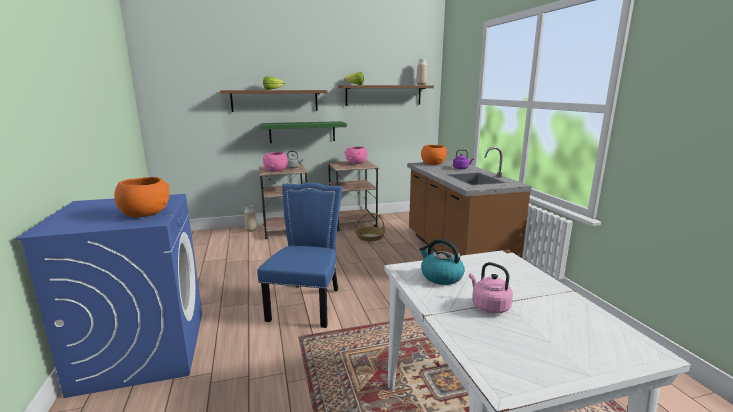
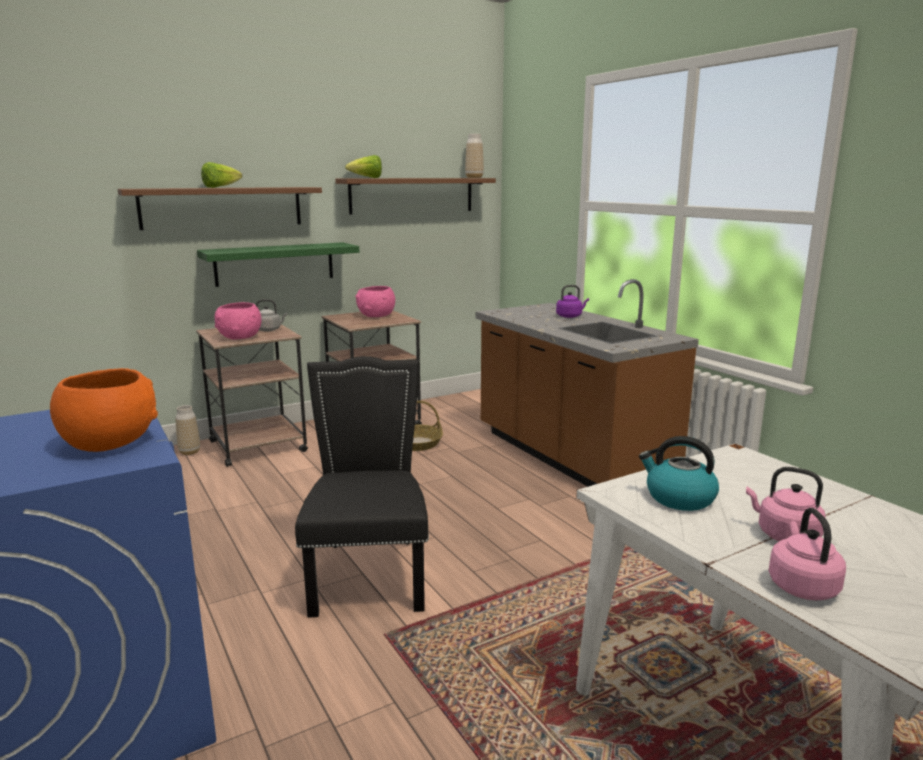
camera: 15 degrees left, 0 degrees up
(306, 305) = (369, 577): blue chair -> black chair
(433, 164) = (519, 311): orange bowl -> none
(472, 336) = (801, 585): none -> pink kettle

